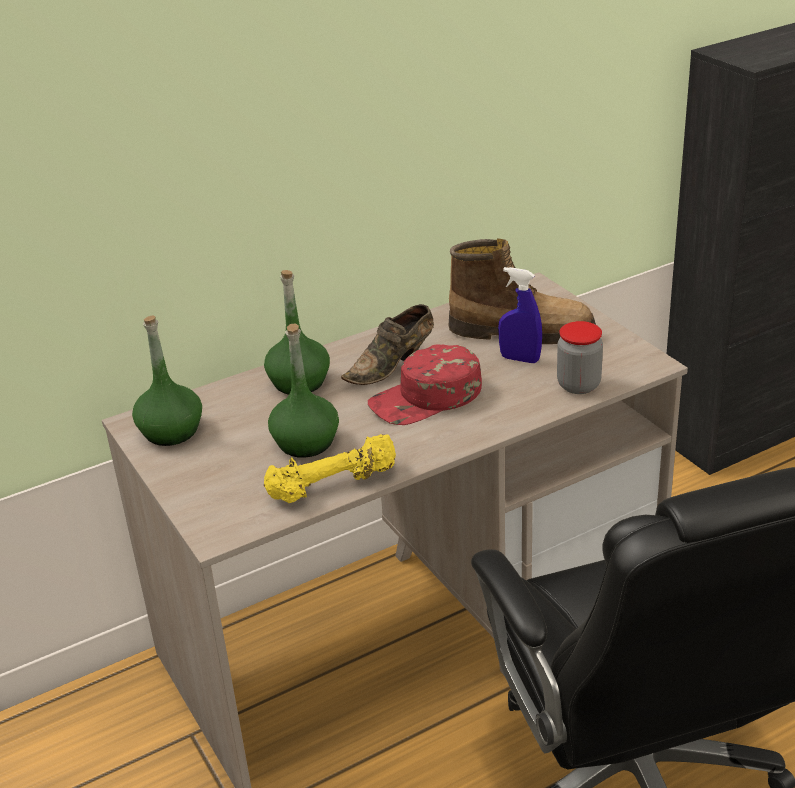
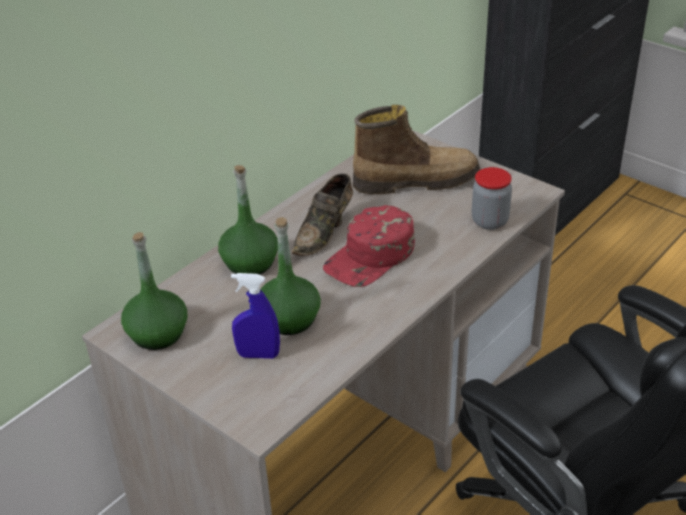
camera: 20 degrees left, 5 degrees up
(334, 486) = (338, 355): yellow dumbbell -> none
(520, 359) = (428, 206): blue spray bottle -> blue spray bottle (258, 355)

